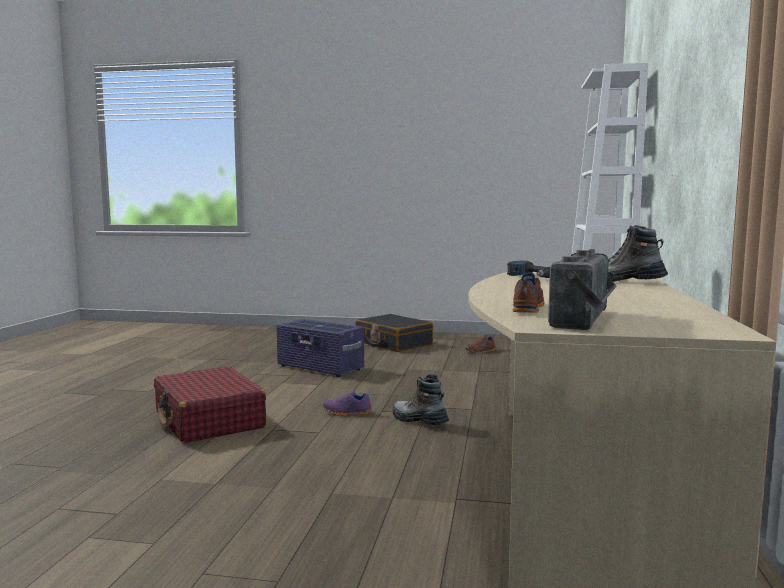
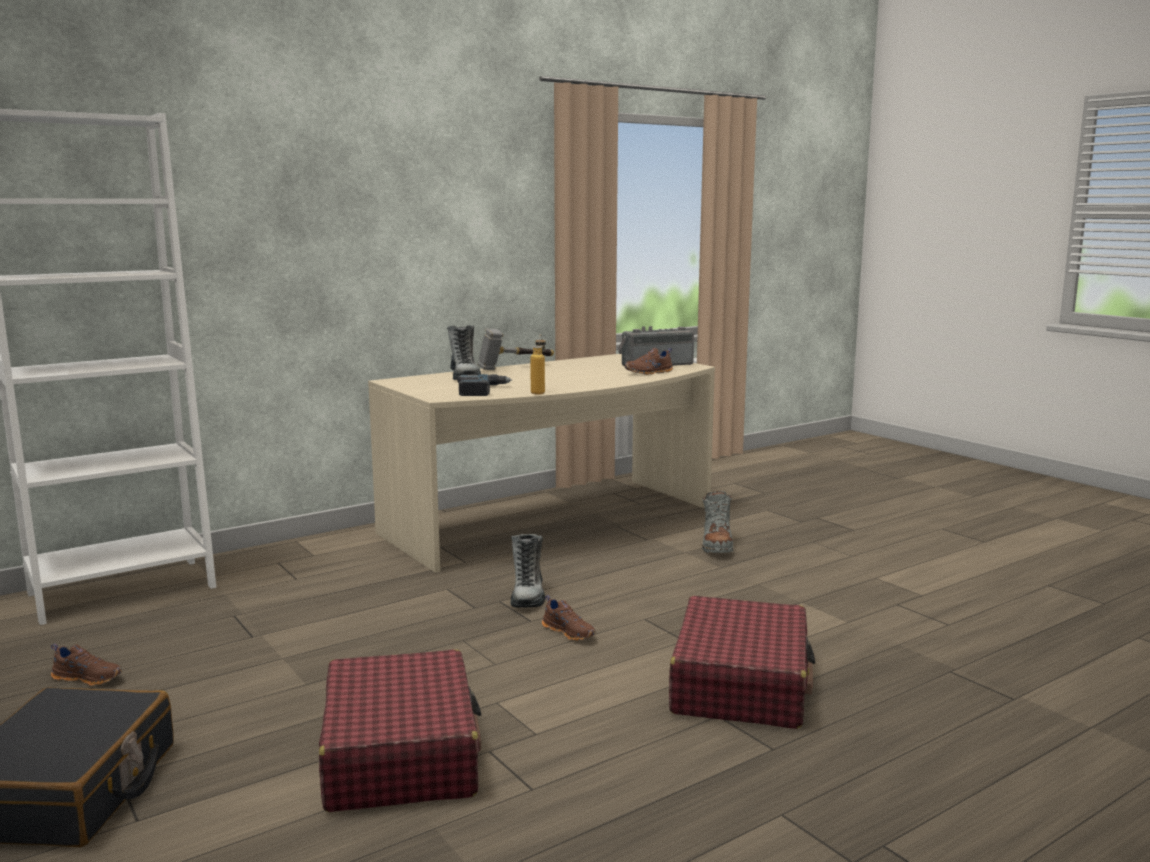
camera: 135 degrees left, 5 degrees up
(320, 367) = (401, 754): purple storage box -> red suitcase
(347, 412) = (569, 632): purple shoe -> brown shoe
(379, 520) = (716, 545): none -> grey boot
(495, 281) = (539, 392): none -> bottle
(661, 292) = (515, 367): none -> hammer

